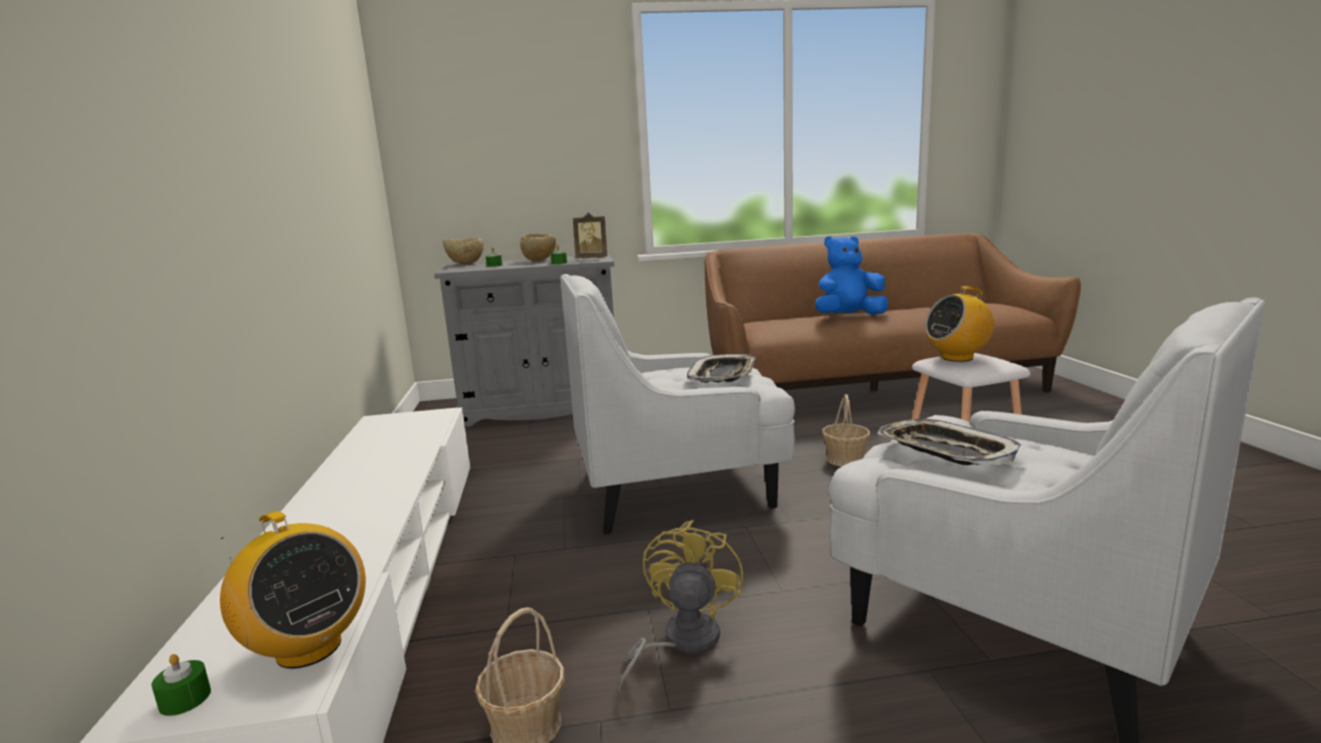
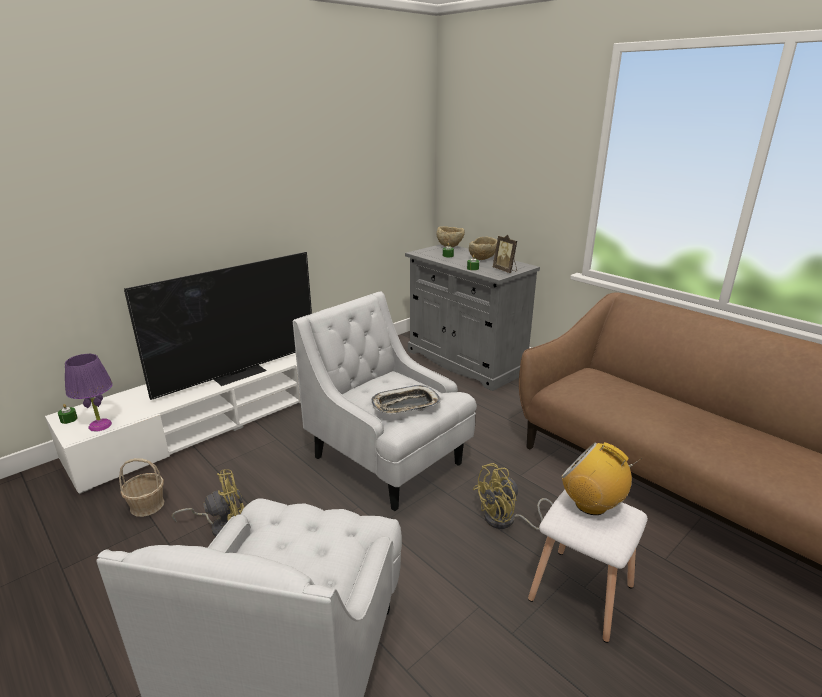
camera: 55 degrees right, 10 degrees up
(308, 648) = (100, 425): radio -> purple table lamp
(380, 485) = (239, 373): none -> television
(845, 459) = (506, 520): basket -> yellow fan
(848, 317) = (669, 411): blue plush toy -> none
(945, 451) = (288, 534): tray -> none

